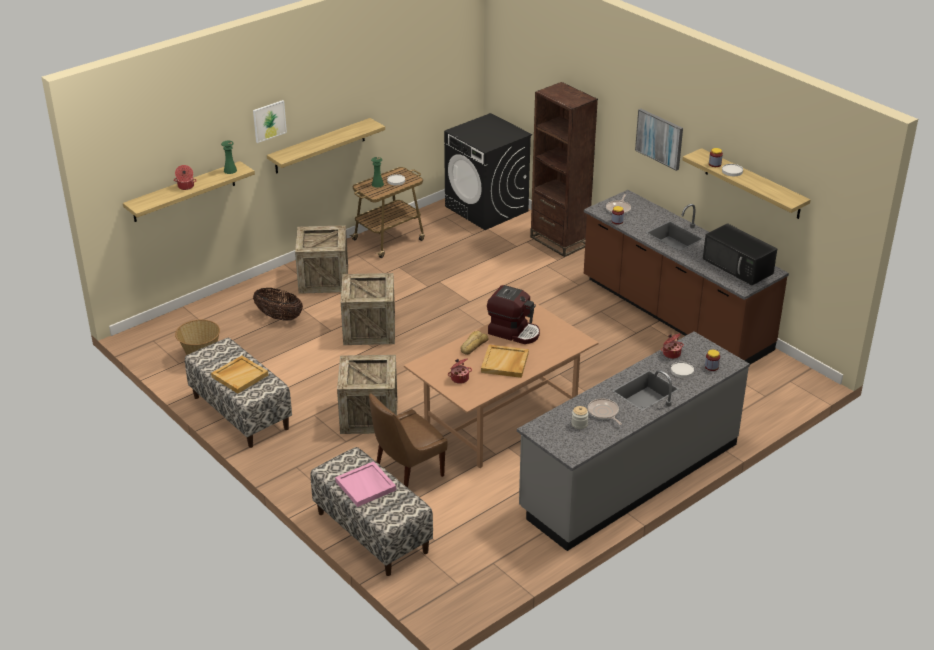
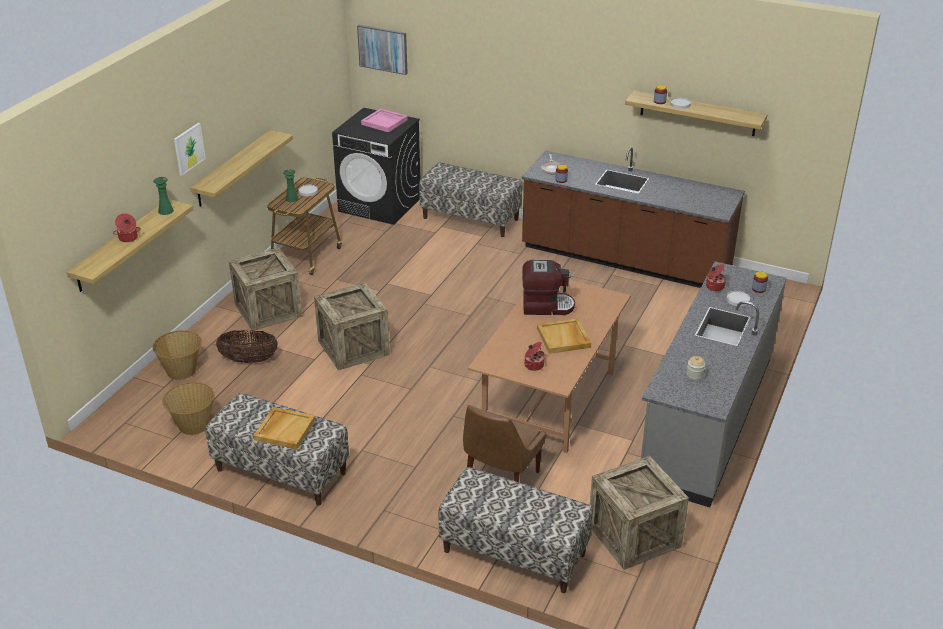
camera: 25 degrees left, 0 degrees up
(222, 311) = (182, 371): none -> basket
(366, 486) = (510, 504): pink tray -> pink tray (385, 122)
(369, 416) = (419, 434): crate -> crate (634, 536)
(473, 345) = (519, 329): bread -> none
(559, 241) = (471, 218): brown bookcase -> bench
(604, 413) = (706, 358): frying pan -> none
(659, 138) = (581, 91): picture -> picture (383, 49)
(738, 266) = (700, 195): black microwave -> none

